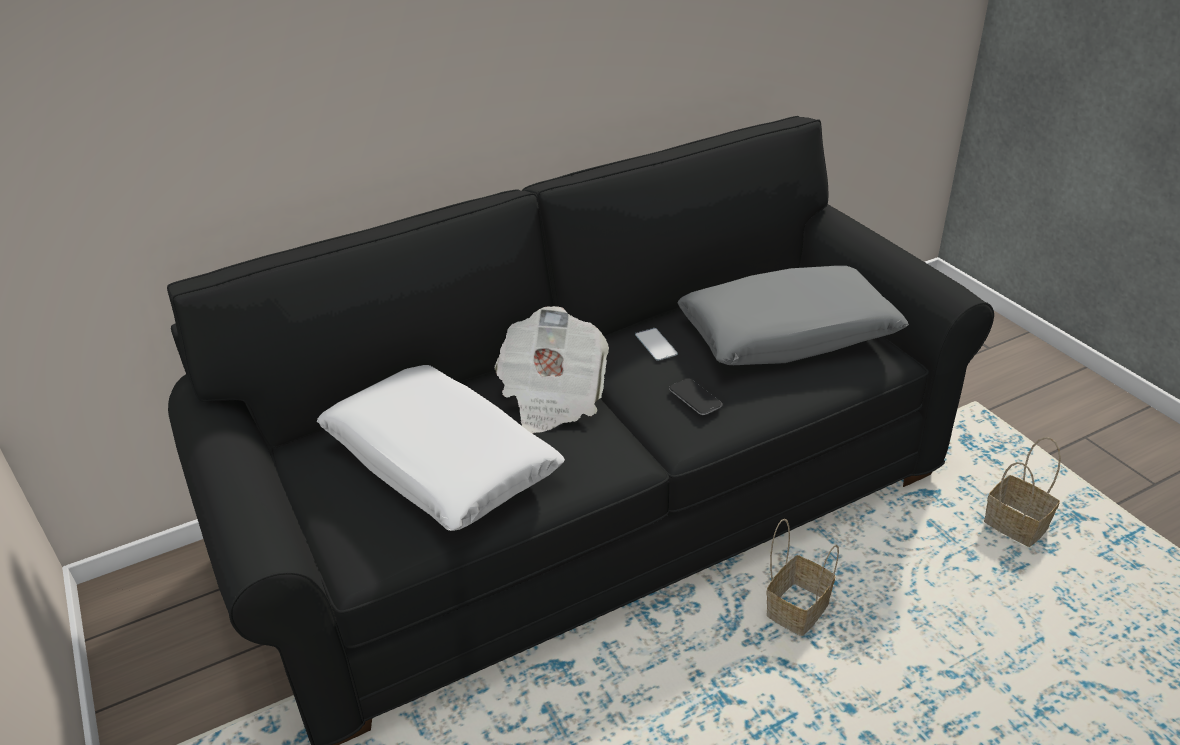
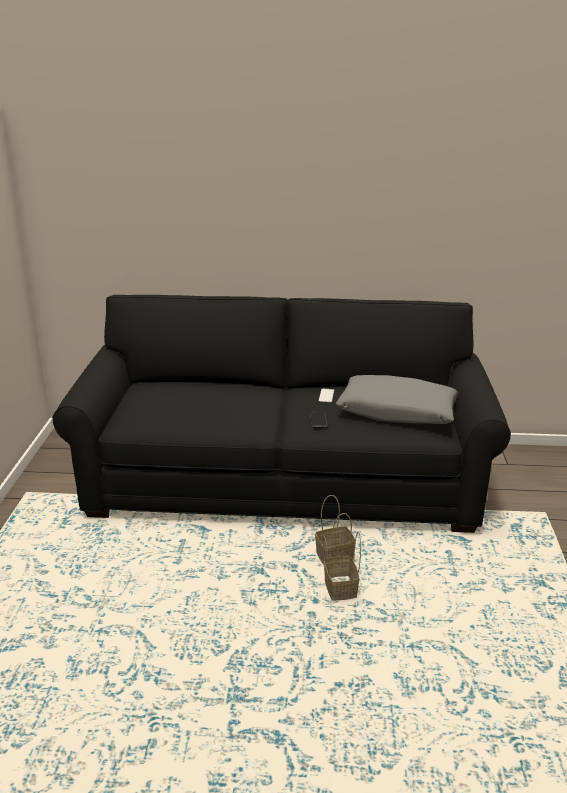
camera: 30 degrees right, 10 degrees down
(440, 462) = (183, 405): white pillow -> none
(553, 395) = (256, 399): newspaper -> none
(1012, 526) = (496, 572): basket -> basket (339, 588)

